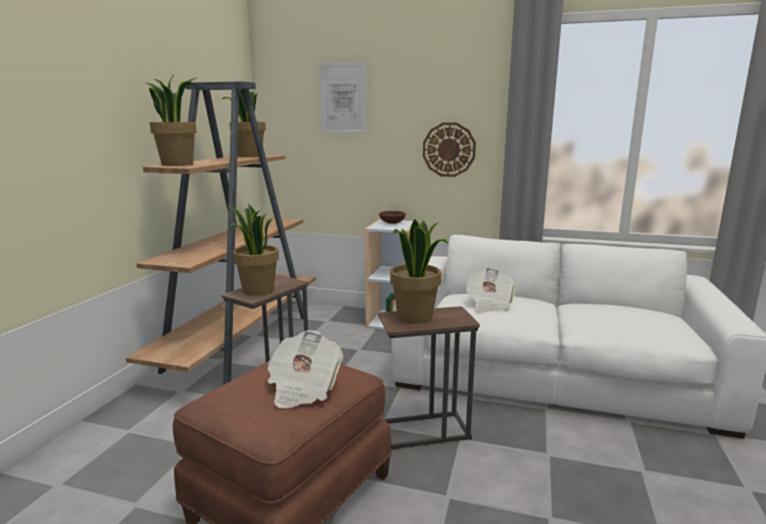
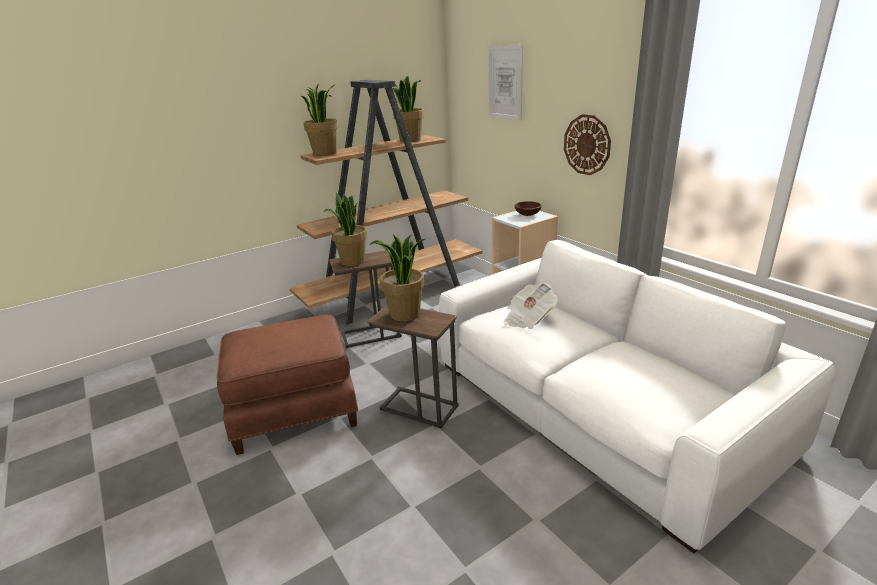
camera: 40 degrees right, 10 degrees up
(303, 388) = (286, 343): newspaper -> none

